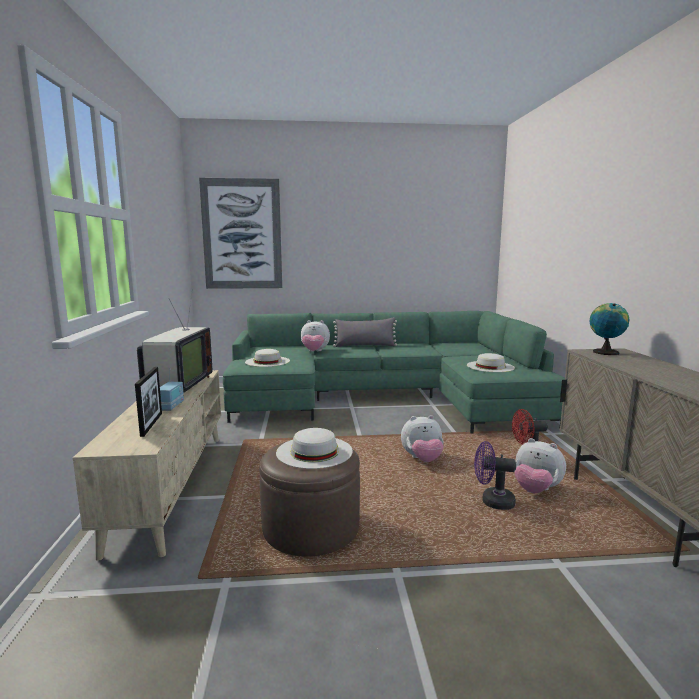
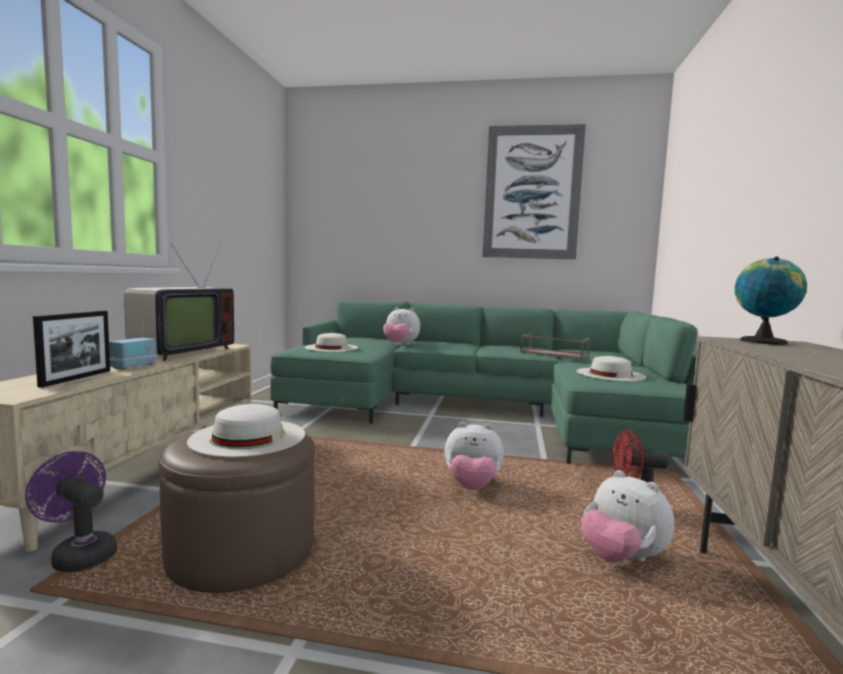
camera: 15 degrees right, 5 degrees down
(242, 234) = (340, 211): picture -> picture (532, 193)
(365, 346) = (466, 344): grey pillow -> none
(436, 349) = (553, 353): none -> brown tray
(492, 501) = (536, 563): purple fan -> purple fan (79, 555)

